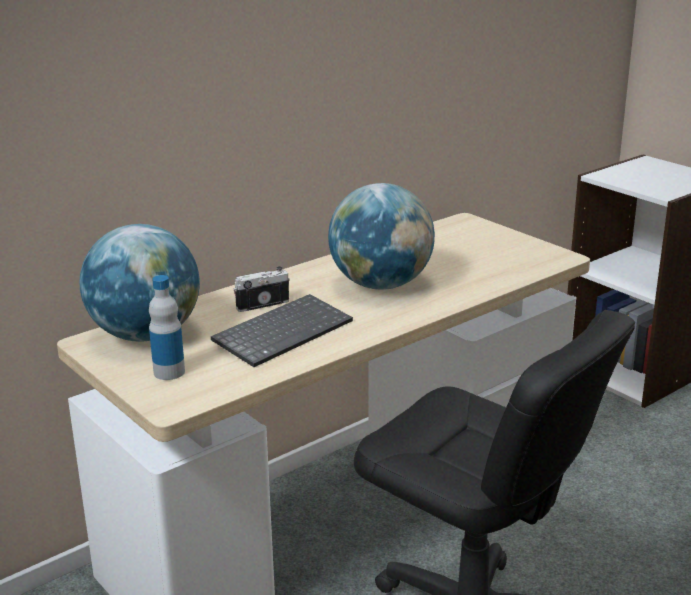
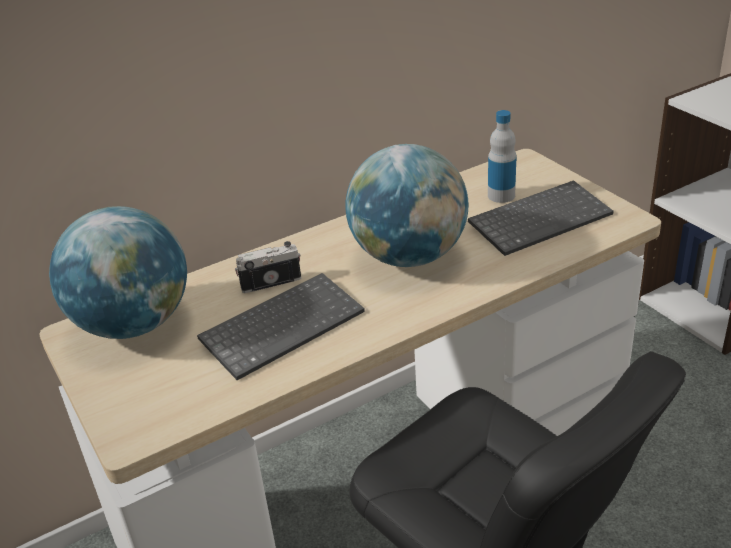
camera: 10 degrees right, 10 degrees up
(169, 372) = (143, 383): bottle -> bottle (501, 195)
(488, 258) = (540, 219): none -> keyboard

